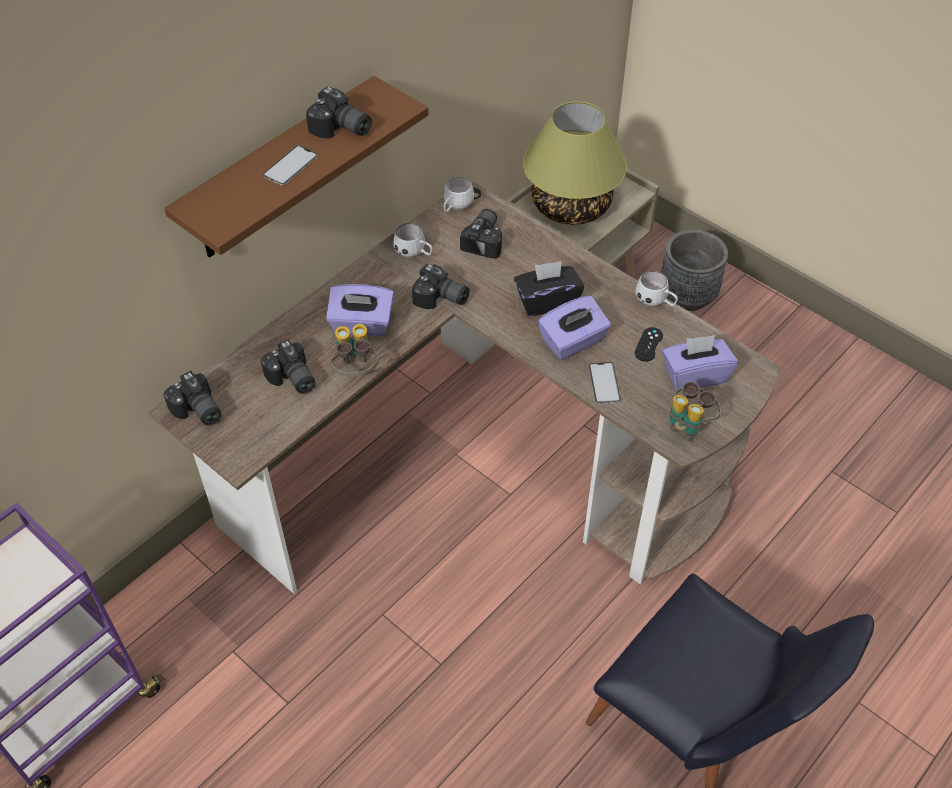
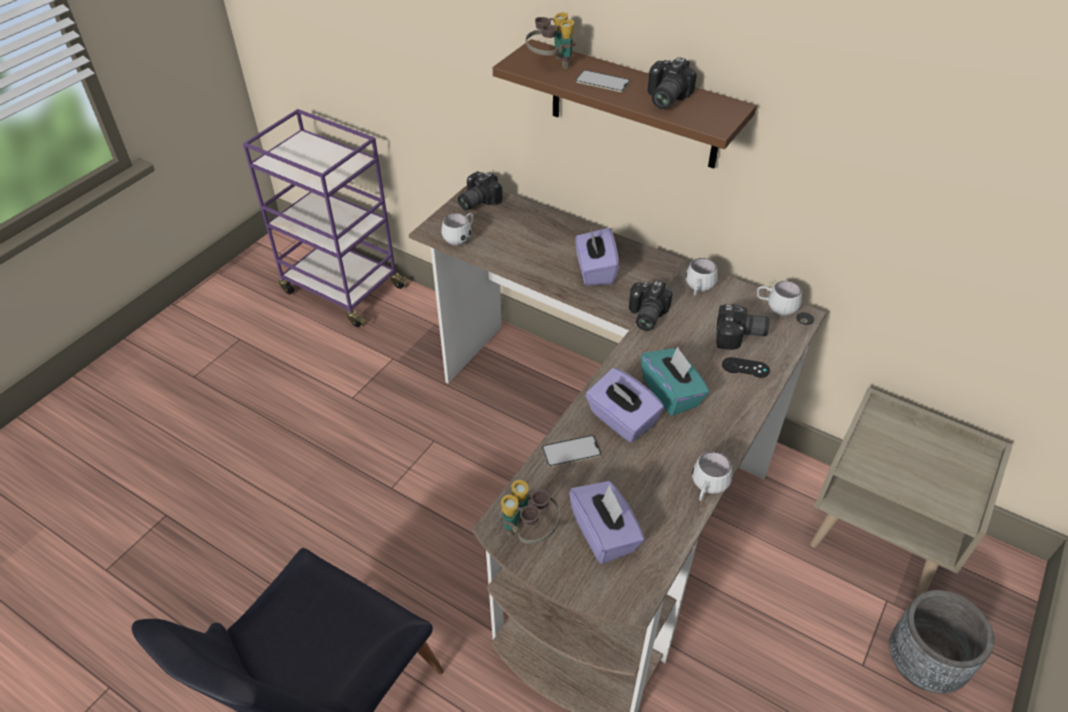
camera: 80 degrees right, 5 degrees down
(263, 435) = (460, 237): none -> white mug
(291, 379) = (520, 242): camera -> none
(356, 371) = (540, 276): binoculars -> binoculars (551, 65)
(547, 301) = (671, 393): black tissue box -> turquoise tissue box
(570, 206) = (902, 450): table lamp -> none
(648, 344) = (638, 486): black game controller -> black game controller (745, 367)

